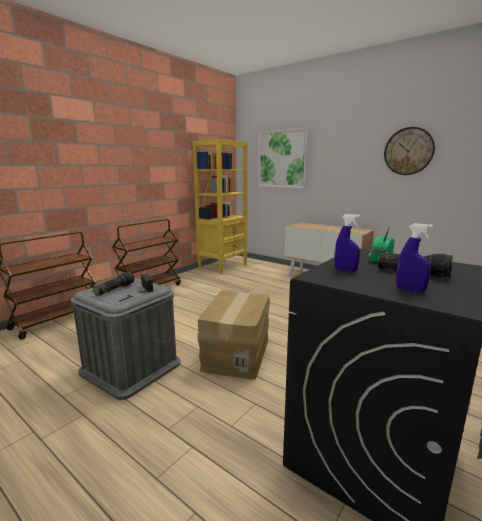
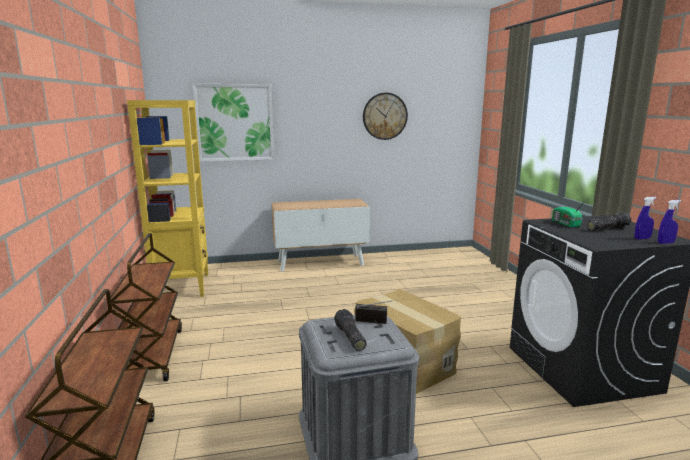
camera: 50 degrees left, 0 degrees up
(345, 270) = (588, 237): blue spray bottle -> blue spray bottle (665, 243)

